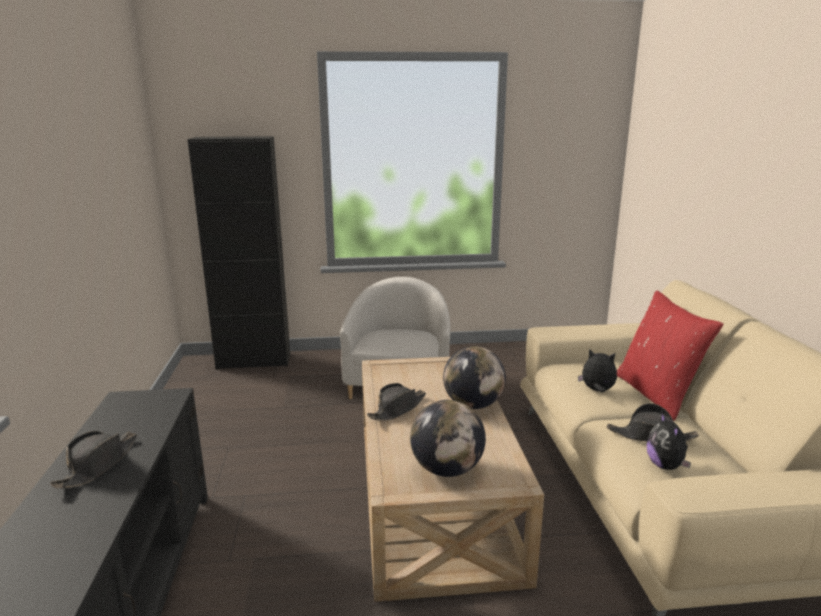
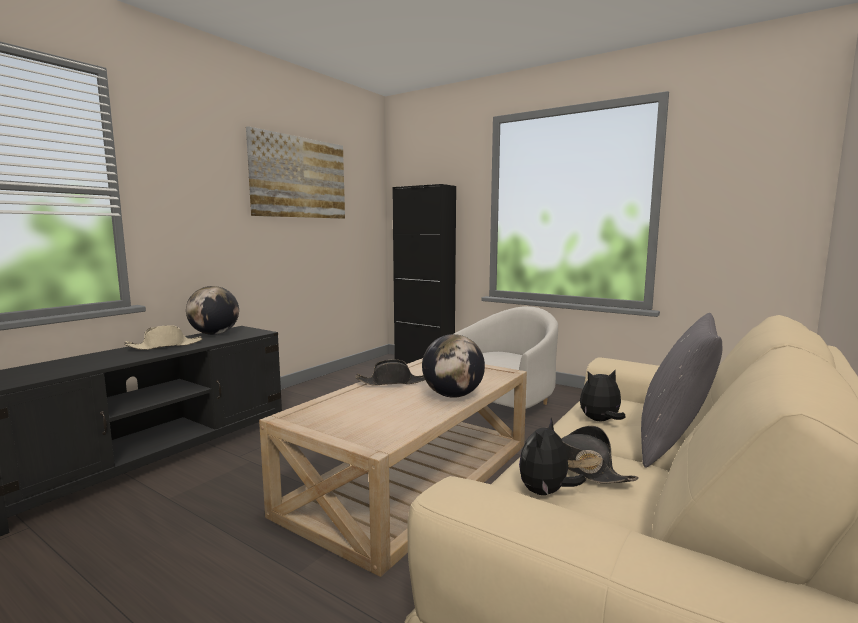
camera: 40 degrees right, 10 degrees down
(89, 144) = (299, 177): none -> picture
(98, 465) = (165, 346): black hat -> beige hat
(447, 470) = (346, 421): globe -> globe (214, 334)
(597, 390) = (600, 421): plush toy -> plush toy turned 75 degrees counterclockwise
(657, 394) = (673, 444): red pillow -> grey pillow

